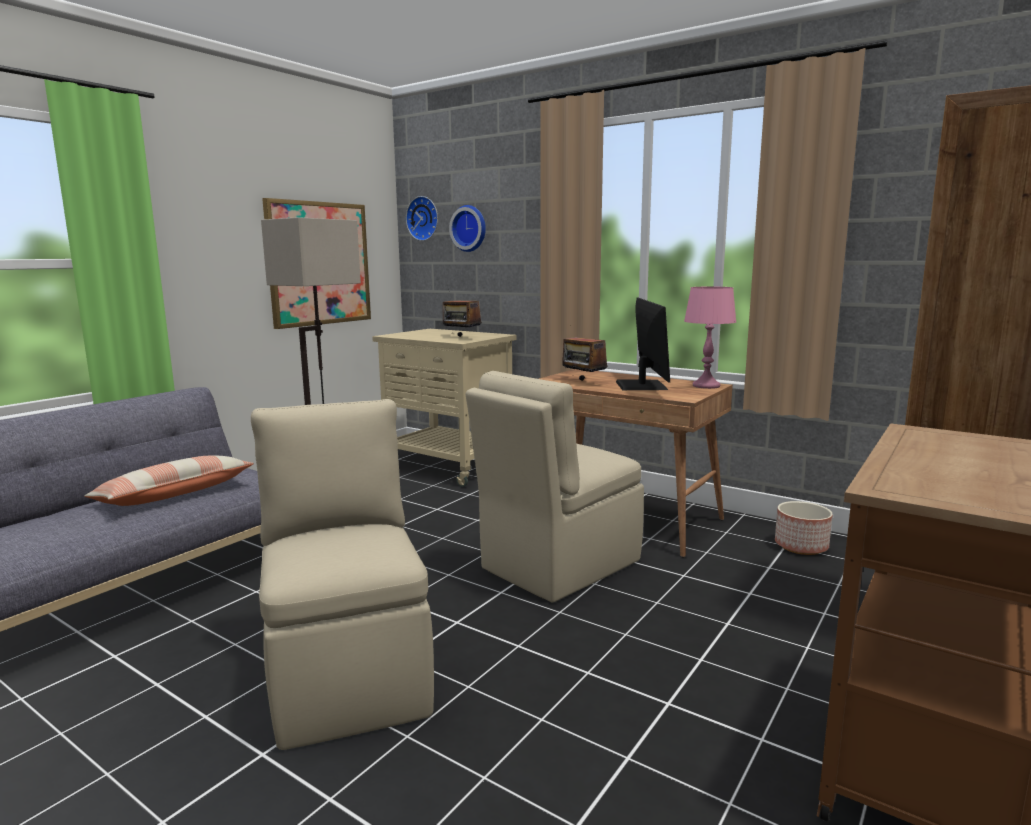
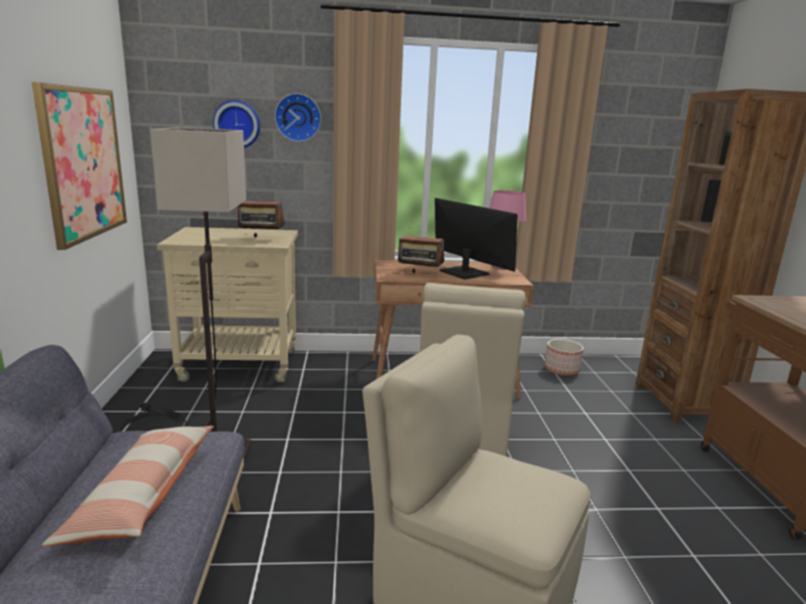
camera: 40 degrees left, 5 degrees up
(424, 218) = (172, 108): wall clock -> wall clock (298, 117)

